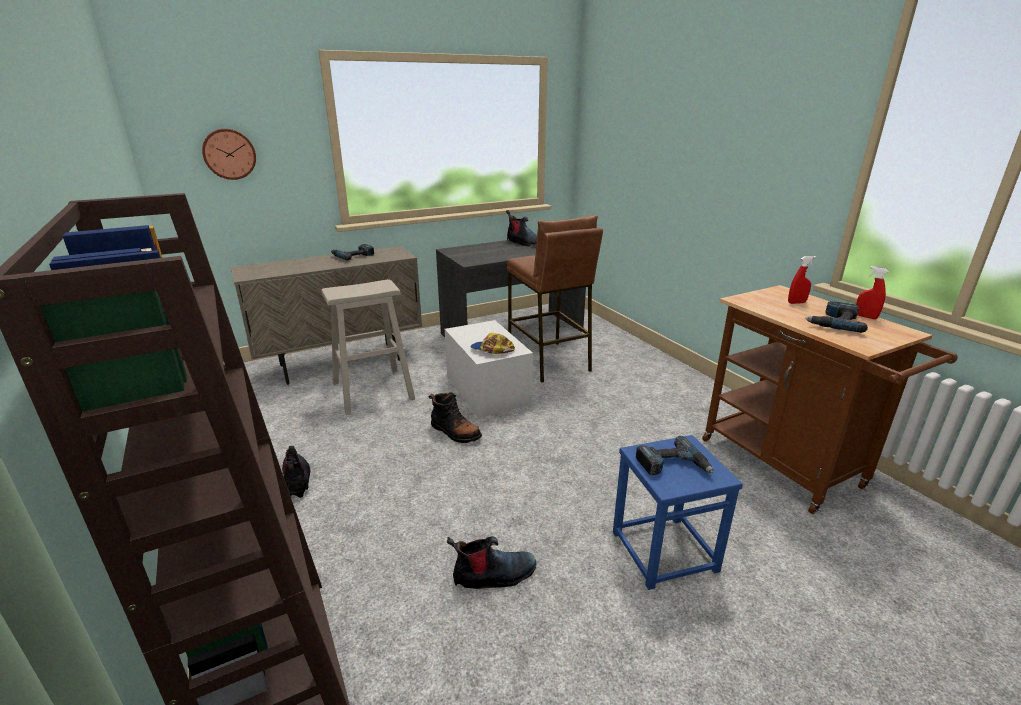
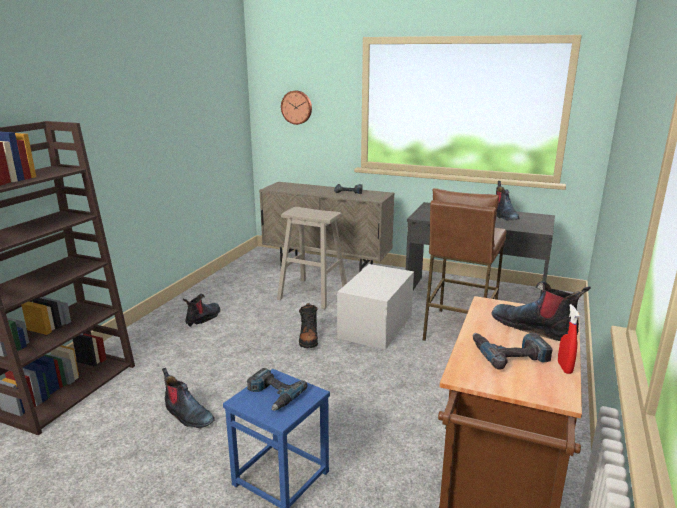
camera: 50 degrees right, 5 degrees down
(491, 350) = (365, 288): cap -> none
(796, 302) = (534, 328): red spray bottle -> boot

